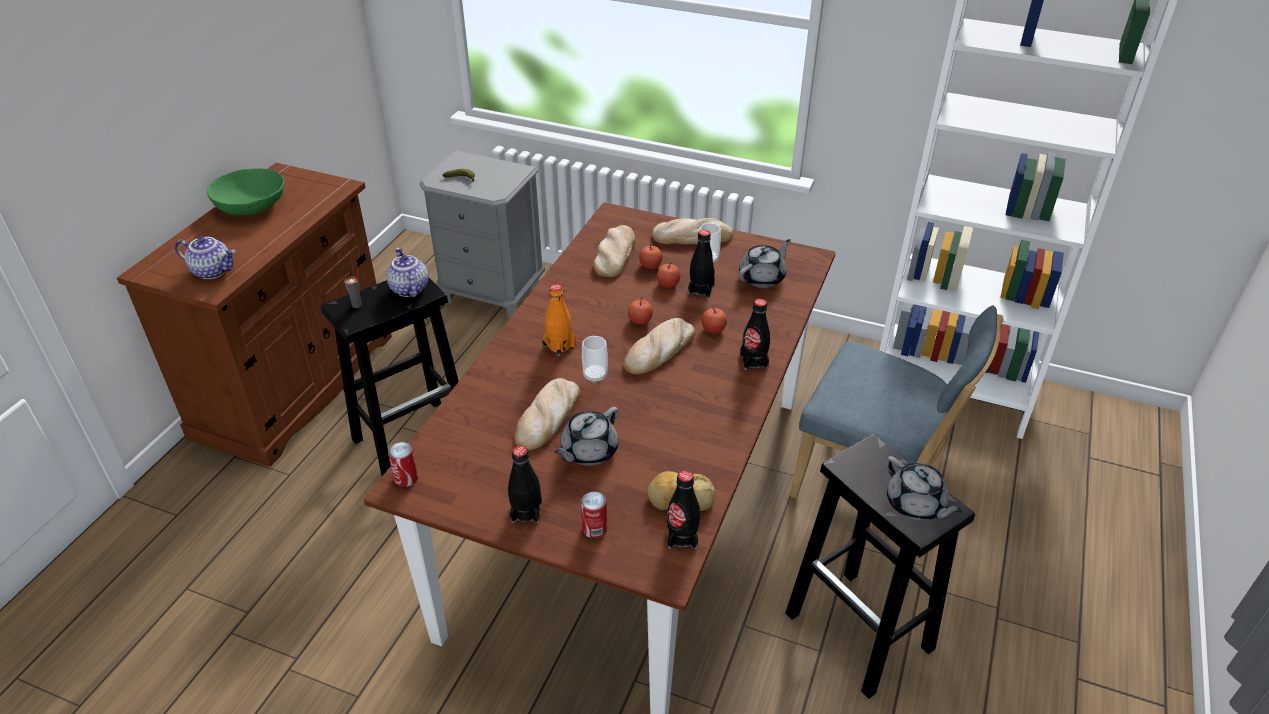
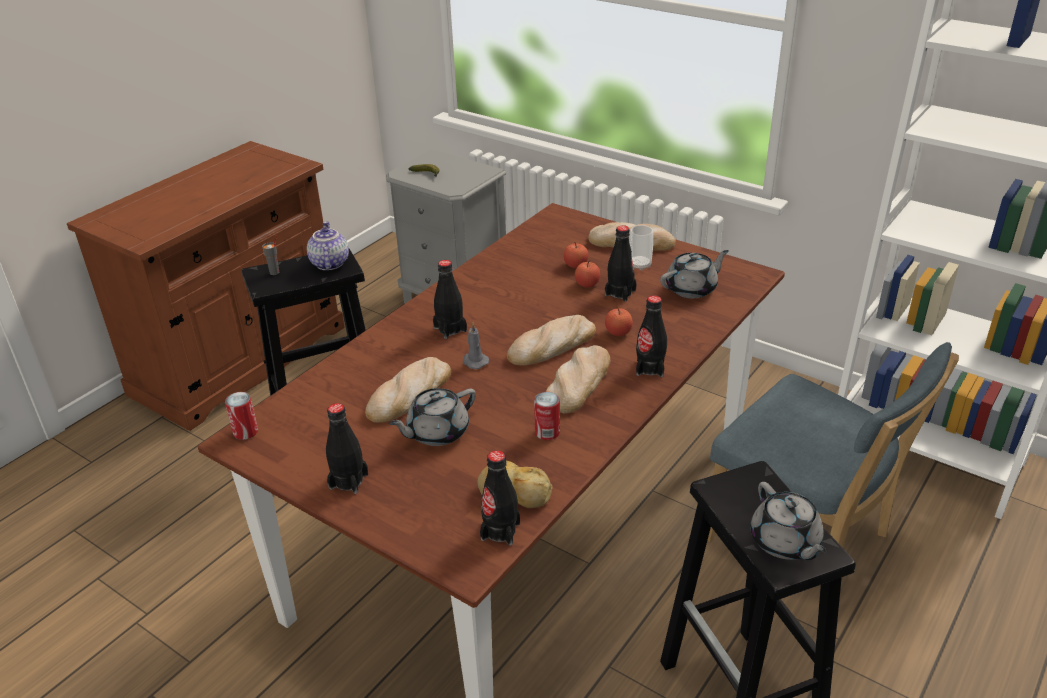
camera: 15 degrees right, 5 degrees down
(213, 271) = (151, 226): teapot -> none
(252, 206) = (211, 175): green bowl -> none
(559, 346) = (450, 329): orange bottle -> black bottle
(594, 529) = (411, 508): can -> can (547, 432)
(595, 376) = (474, 361): cup -> grey candle
(615, 254) = (543, 251): bread -> bread (578, 382)
(640, 321) = (543, 315): apple -> none

